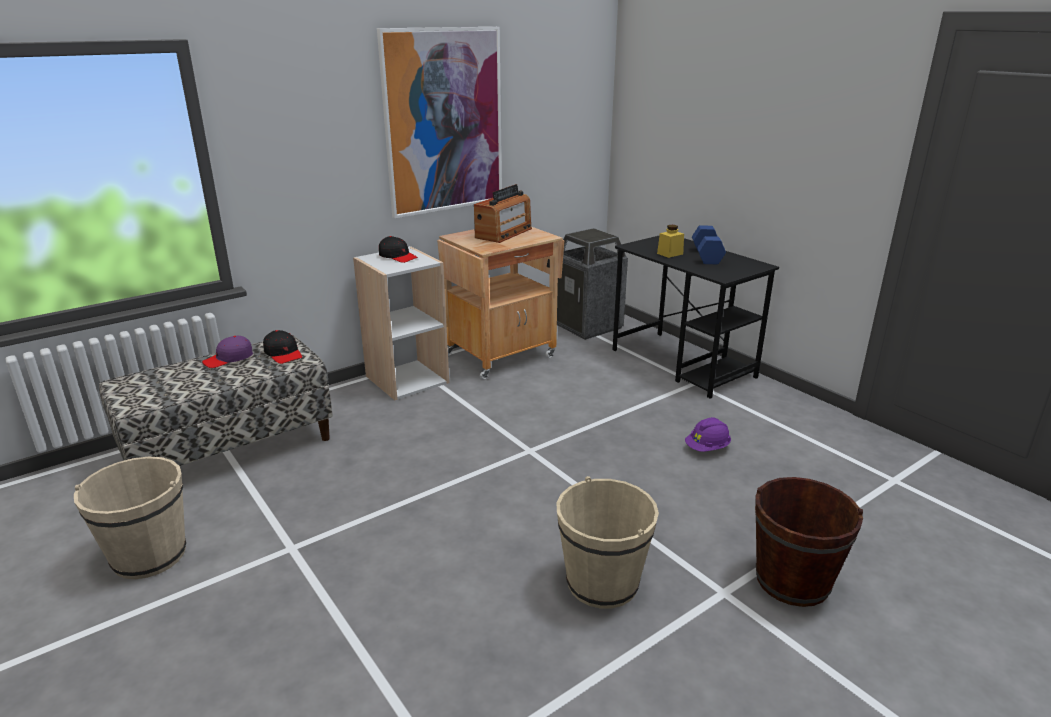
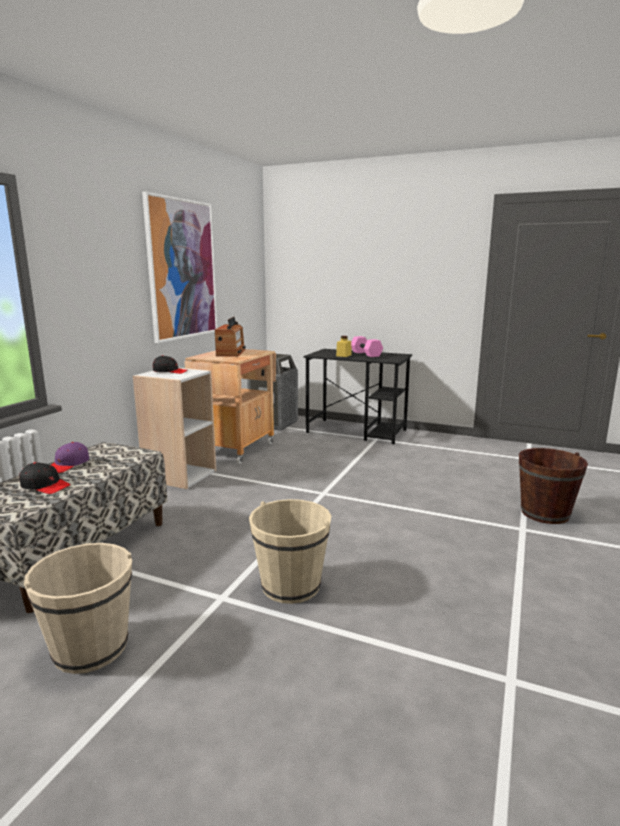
camera: 30 degrees left, 10 degrees down
(283, 353) = (116, 453): black cap -> black cap (45, 486)
(602, 582) = (457, 545): beige bucket -> beige bucket (291, 585)
(707, 256) = (366, 354): blue dumbbell -> pink dumbbell
(707, 448) = (424, 467): purple hard hat -> none

